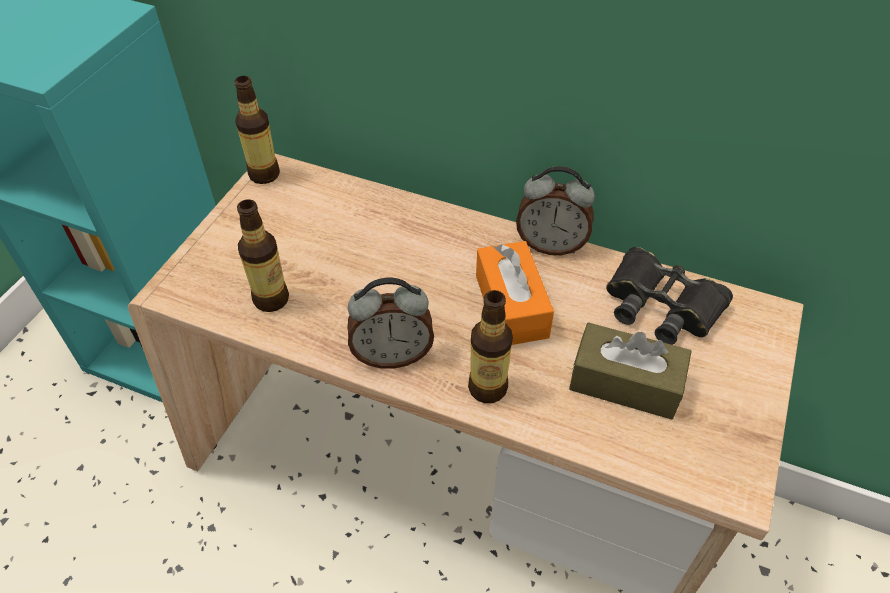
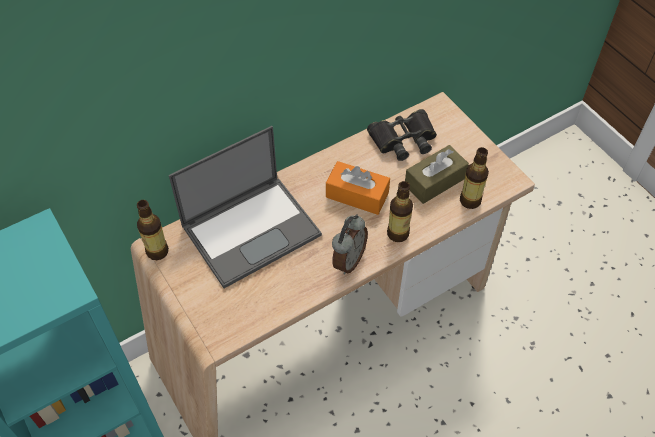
camera: 55 degrees left, 5 degrees up
(271, 299) = (265, 295): bottle -> bottle (470, 200)
(362, 234) = (252, 229): none -> laptop
(551, 245) = (331, 155): alarm clock -> none

